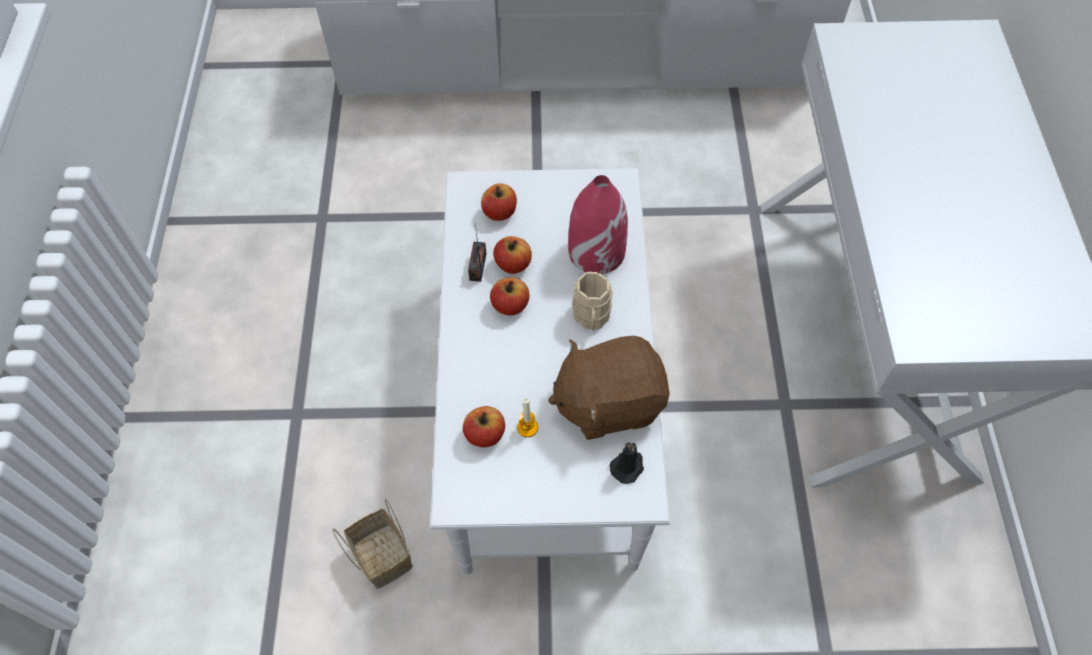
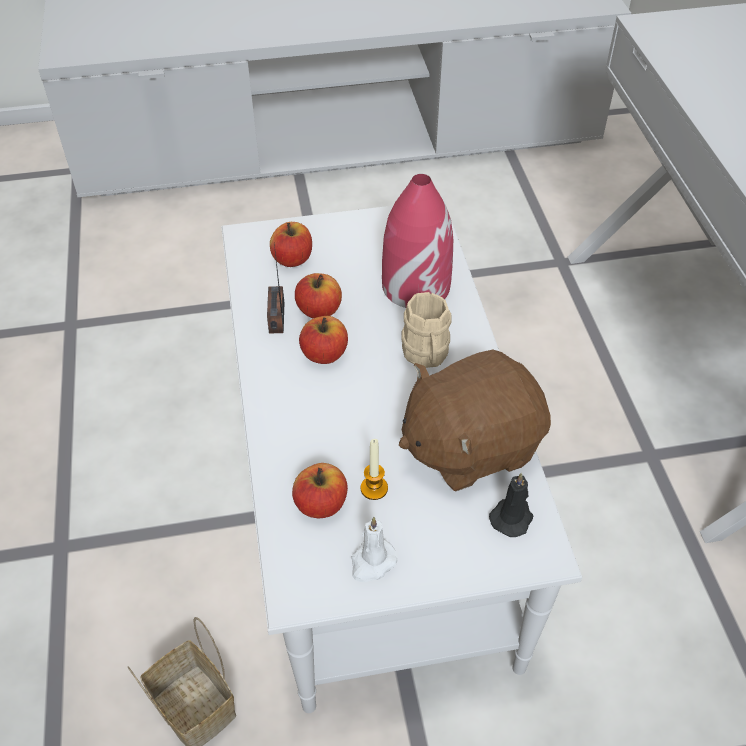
camera: 10 degrees left, 10 degrees down
(514, 487) = (372, 562): none -> white candle

